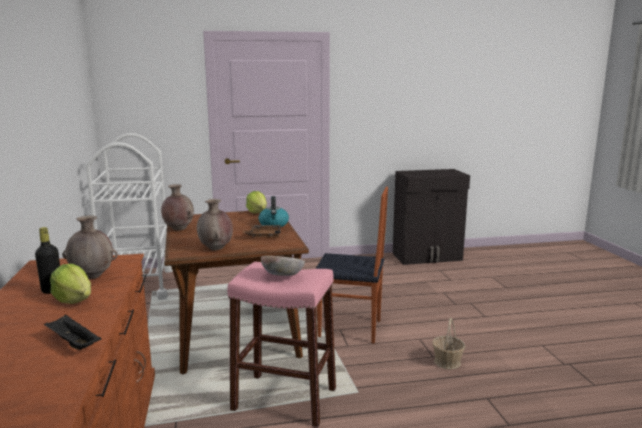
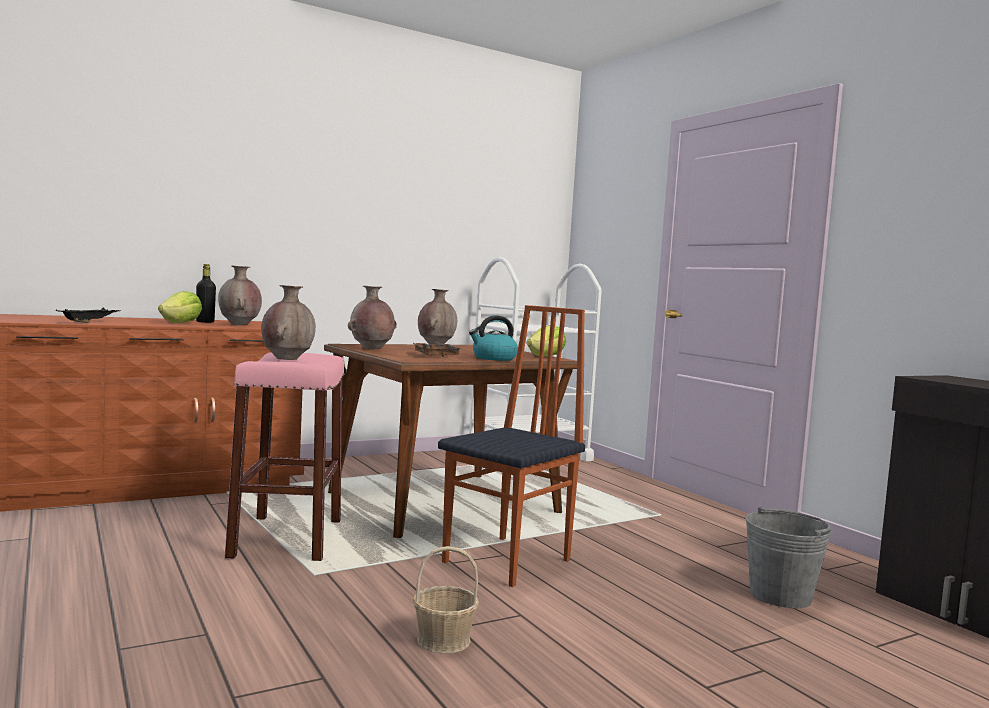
camera: 70 degrees right, 10 degrees down
(282, 277) = (287, 359): bowl -> brown vase
(350, 329) = (509, 561): chair -> chair turned 135 degrees counterclockwise
(404, 281) = (780, 595): none -> grey bucket

